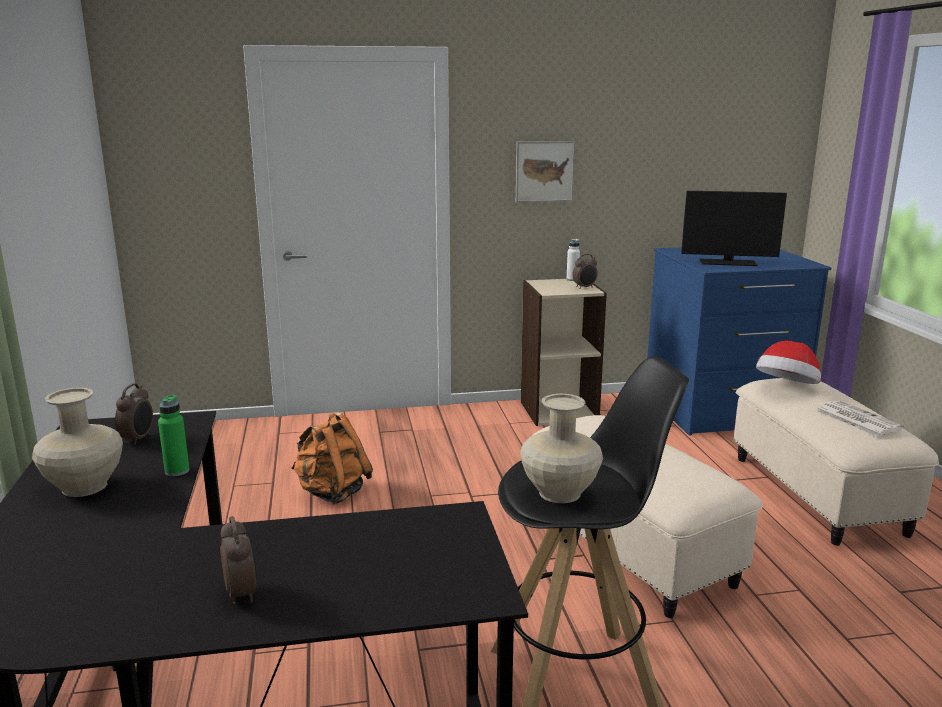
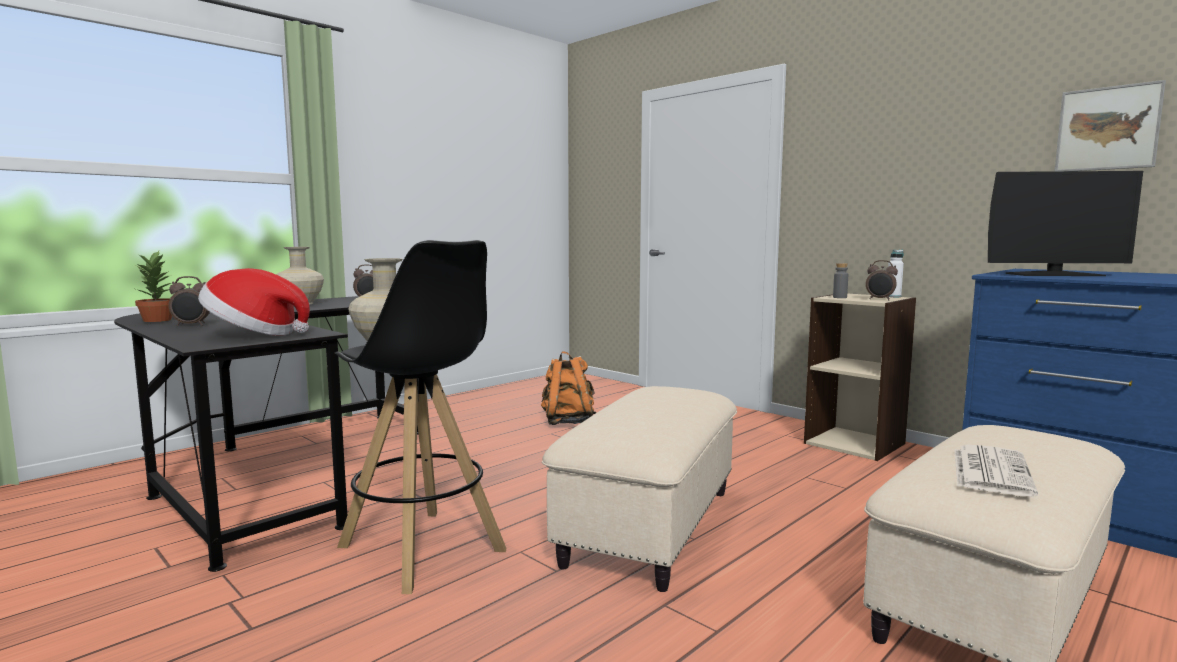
camera: 55 degrees right, 10 degrees down
(112, 621) = (158, 320): none -> potted plant
(177, 471) = (332, 306): green bottle -> none
(242, 593) = (191, 325): alarm clock -> alarm clock turned 45 degrees clockwise
(544, 171) = (875, 176): picture -> picture (1107, 128)
(555, 290) = (839, 297): none -> grey bottle
(728, 262) = (1054, 275): monitor -> monitor turned 60 degrees counterclockwise
(787, 388) = (995, 432): hat -> hat (254, 334)

